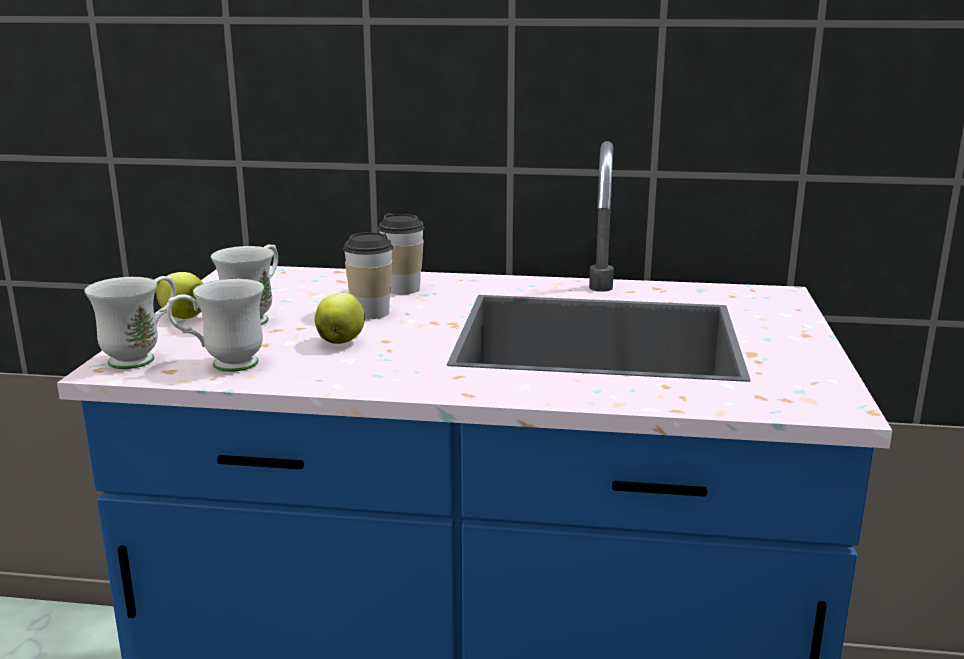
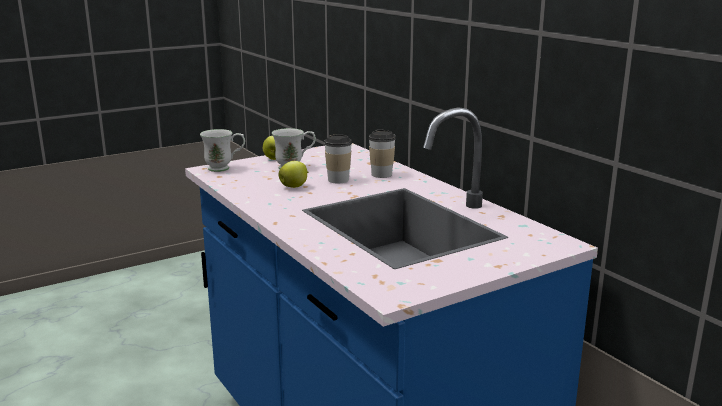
camera: 50 degrees right, 0 degrees up
(222, 365) = (237, 180): white mug -> none

